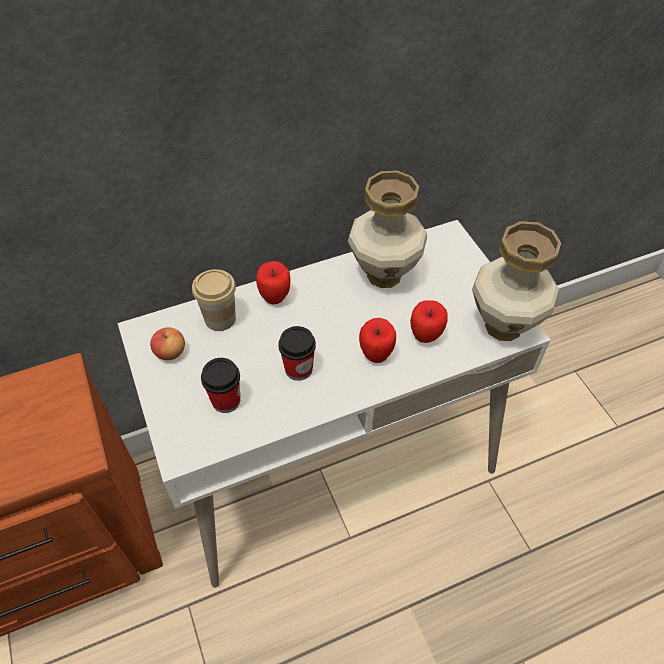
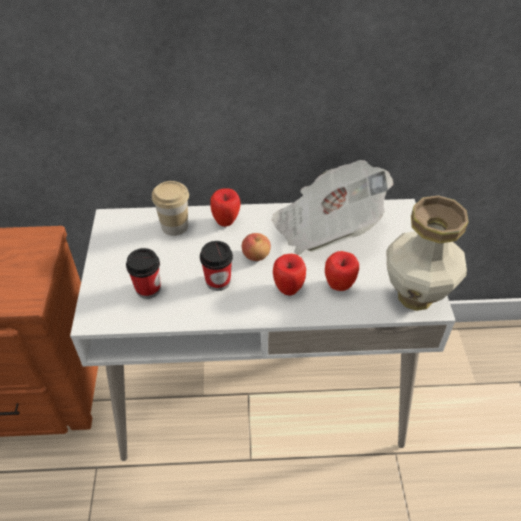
camera: 20 degrees right, 5 degrees down
(170, 352) = (124, 241): apple -> apple (256, 255)
(384, 276) = (326, 228): vase -> newspaper

